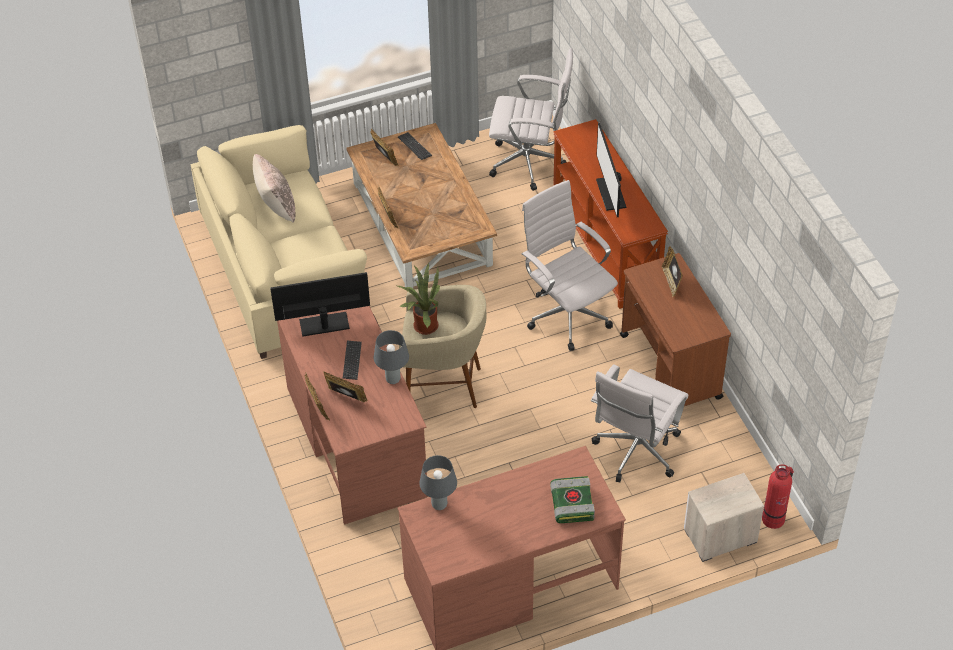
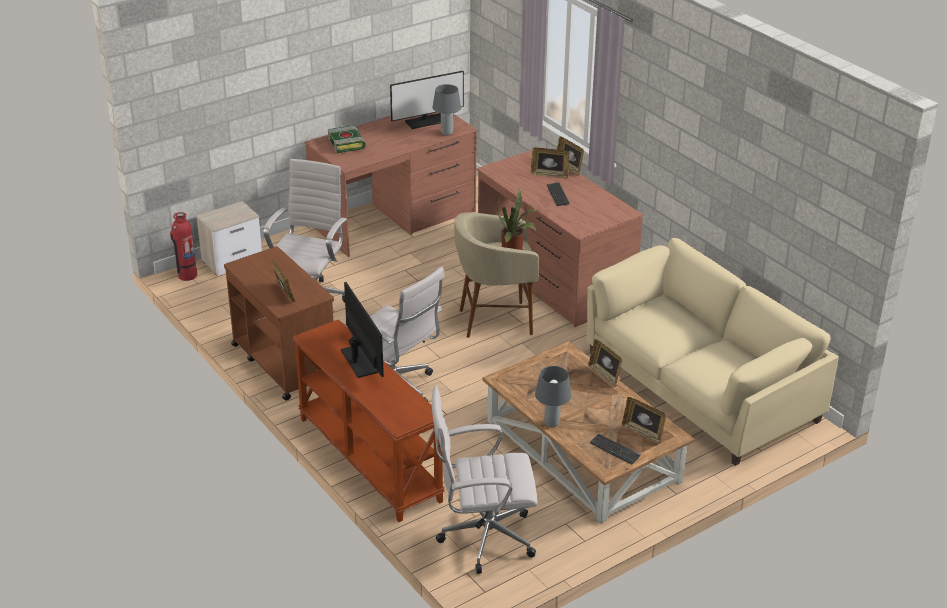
camera: 165 degrees right, 15 degrees down
(276, 206) = (726, 360): beige pillow -> none
(324, 324) = (596, 213): monitor -> monitor (426, 121)
(393, 379) = (516, 189): grey table lamp -> grey table lamp (551, 423)

